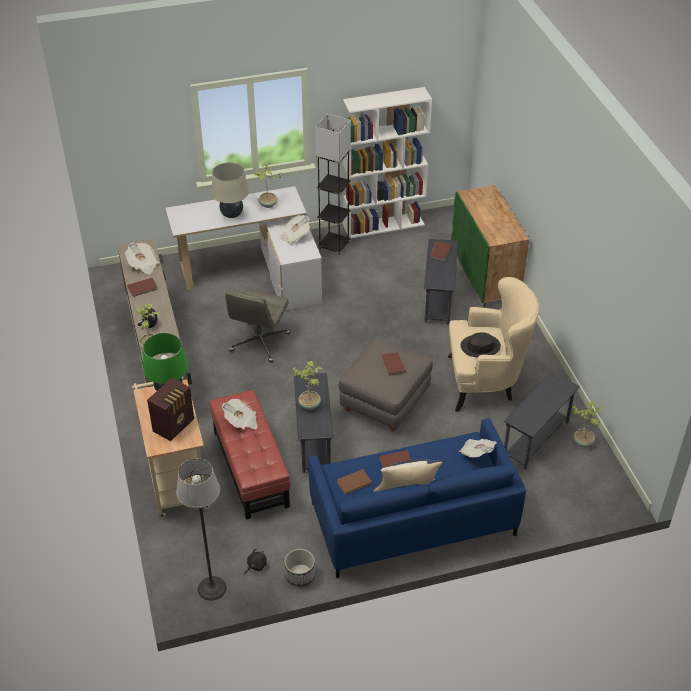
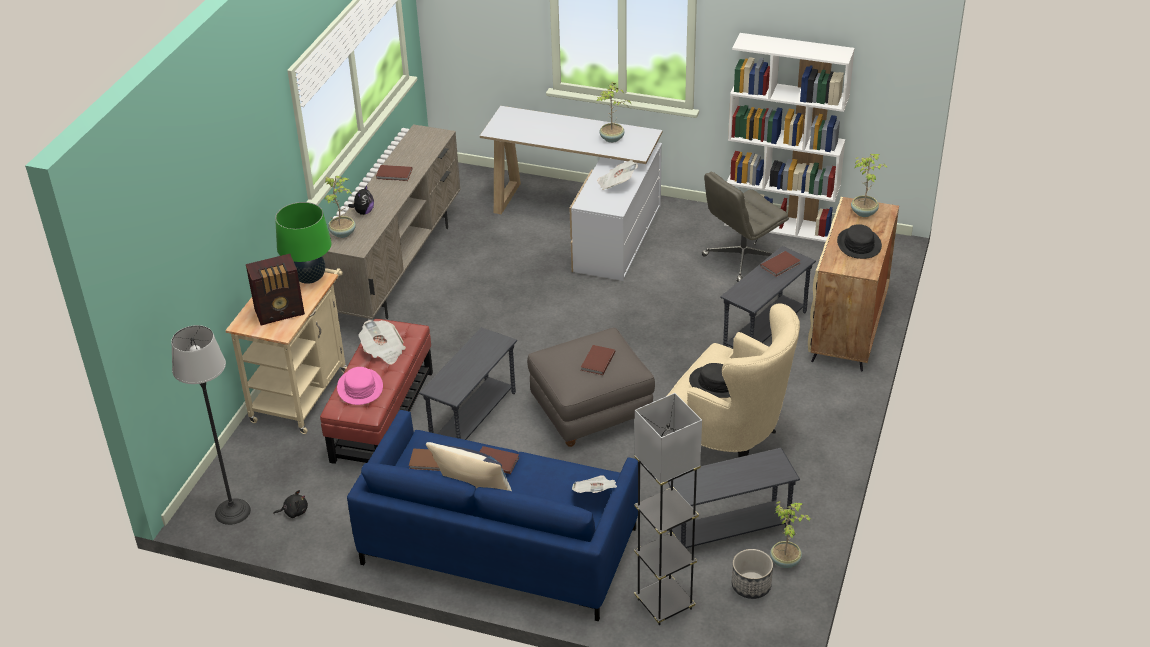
camera: 35 degrees right, 5 degrees down
(143, 265) = (417, 152): newspaper -> none
(232, 214) = (562, 135): beige table lamp -> none
(251, 455) = (360, 388): none -> pink hat
(259, 343) = (516, 295): grey office chair -> grey office chair (742, 259)
(300, 575) = (327, 543): planter -> planter (751, 586)
(309, 404) = (466, 363): potted plant -> potted plant (864, 212)
(334, 245) = (699, 226): grey floor lamp -> grey floor lamp (664, 604)
(485, 278) = (848, 328): green cabinet -> beige cabinet
(496, 219) = (858, 244): none -> black hat

